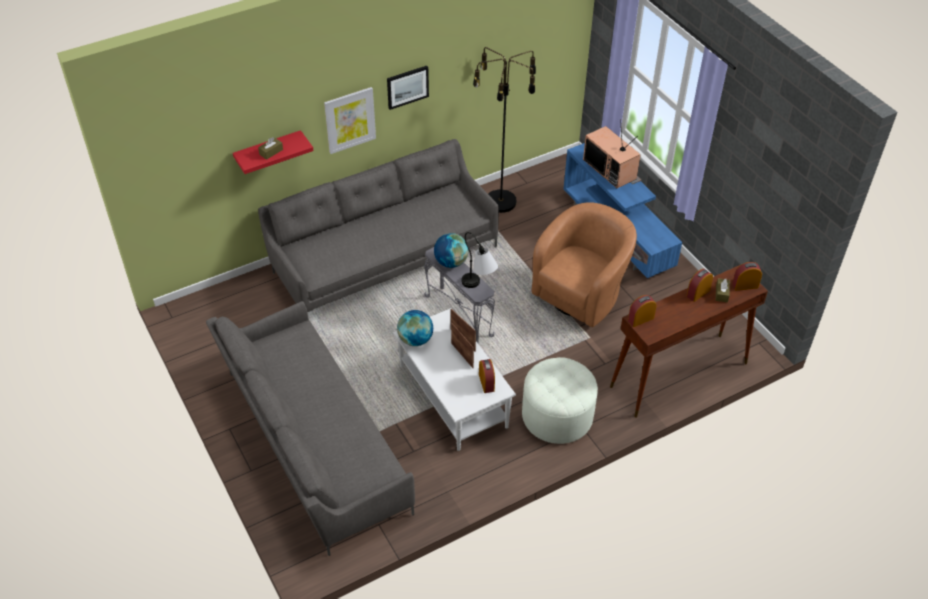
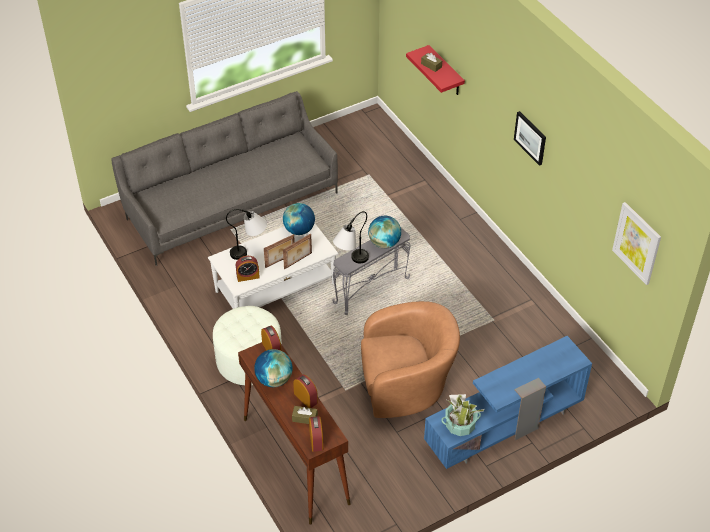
camera: 90 degrees right, 0 degrees up
(350, 120) = (492, 114): picture -> picture (637, 243)
(383, 257) = (446, 236): grey sofa -> none
(447, 382) = (250, 251): none -> table lamp
(500, 202) = (537, 323): floor lamp -> none
(581, 293) = (406, 386): brown armchair -> brown armchair turned 45 degrees counterclockwise
(611, 169) = (536, 371): television -> none
(656, 233) = (460, 425): none -> potted plant
(679, 316) = (274, 379): none -> globe

